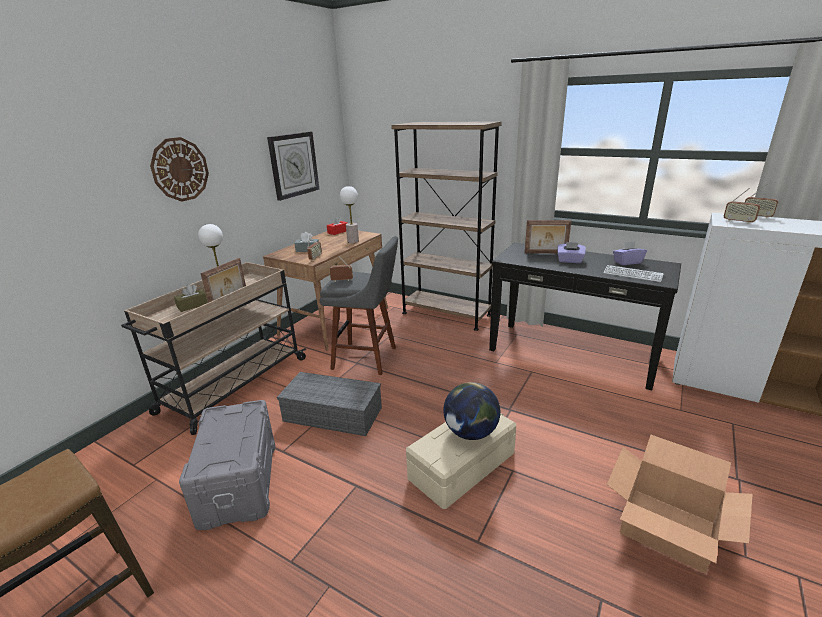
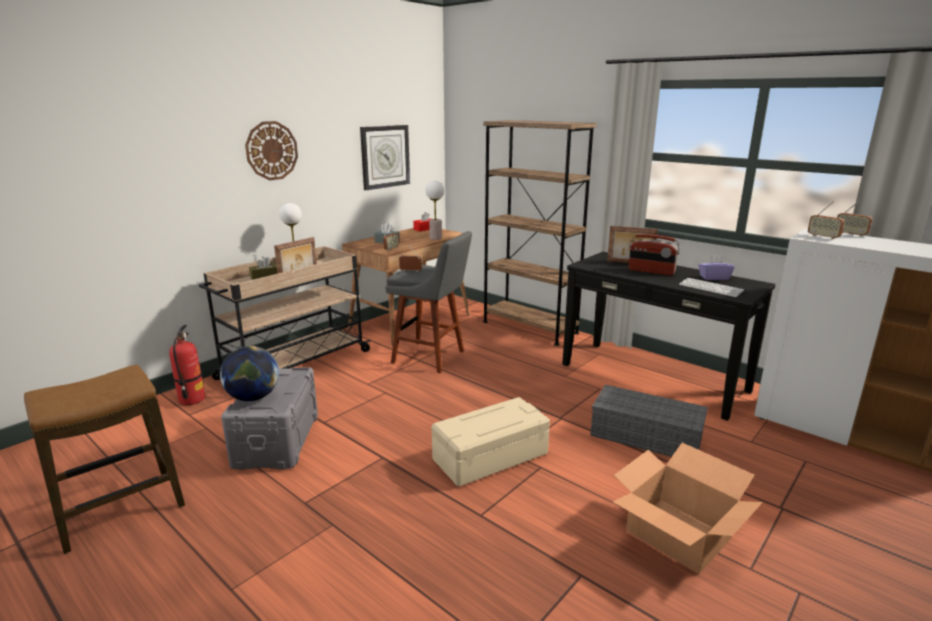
camera: 10 degrees right, 5 degrees down
(132, 444) = (191, 399): none -> fire extinguisher
(334, 414) = (382, 399): grey storage box -> grey storage box (647, 435)
(471, 432) = (499, 420): globe -> globe (253, 397)
(570, 261) = (651, 271): purple tissue box -> radio

